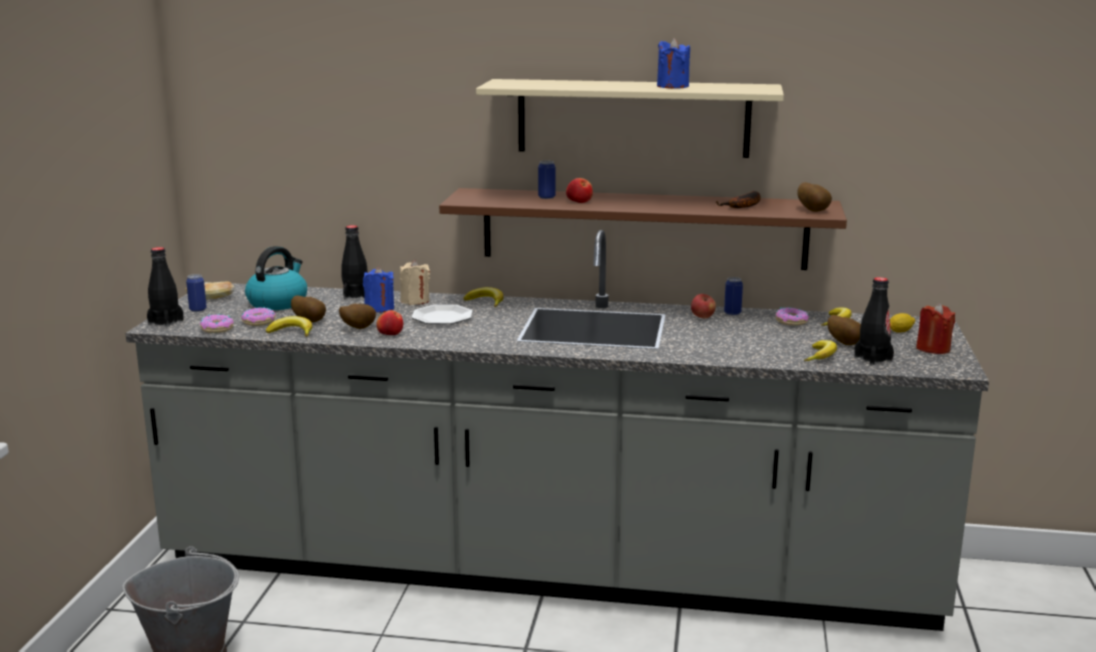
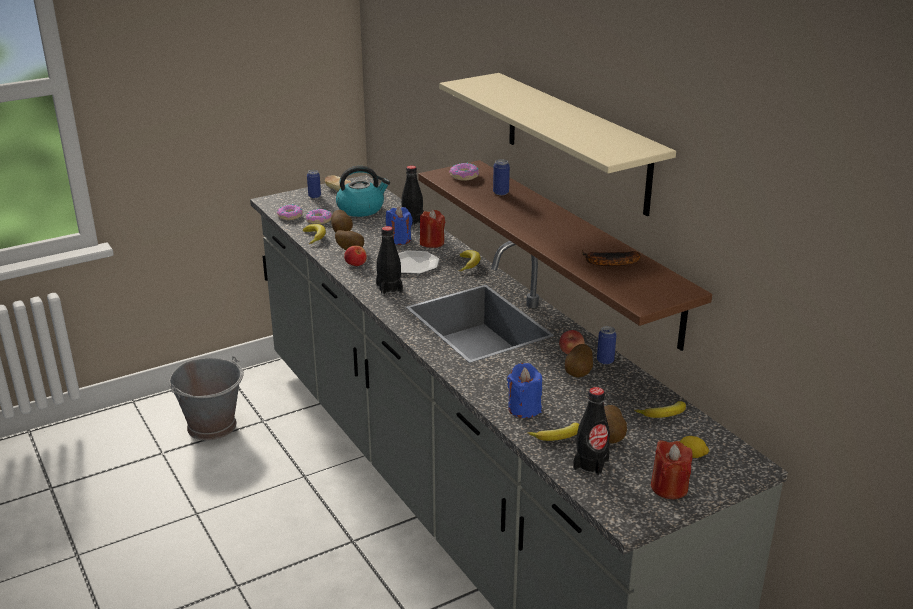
camera: 50 degrees right, 10 degrees up
(166, 322) = (281, 199): black bottle -> black bottle (389, 289)
(415, 301) = (432, 243): beige candle -> red candle
(579, 201) = (507, 206): apple -> none
(672, 86) = (569, 125): blue candle -> blue candle (524, 408)
(791, 322) = (627, 394): donut -> donut (464, 176)
(814, 210) = (645, 294): potato -> potato (579, 374)

